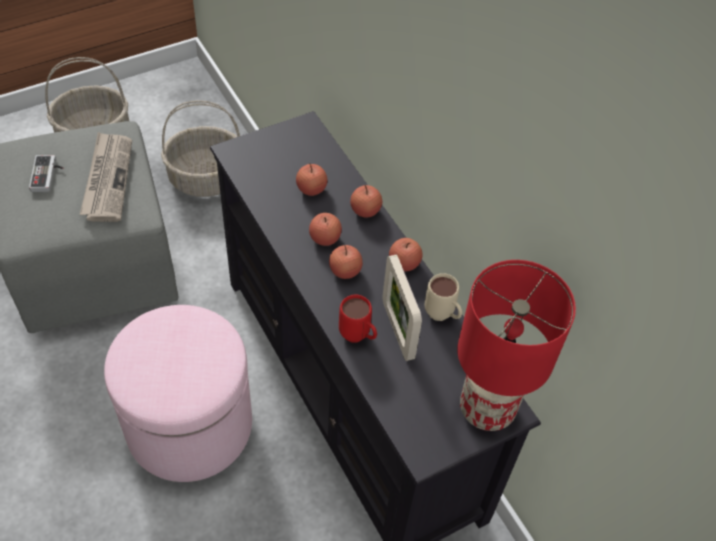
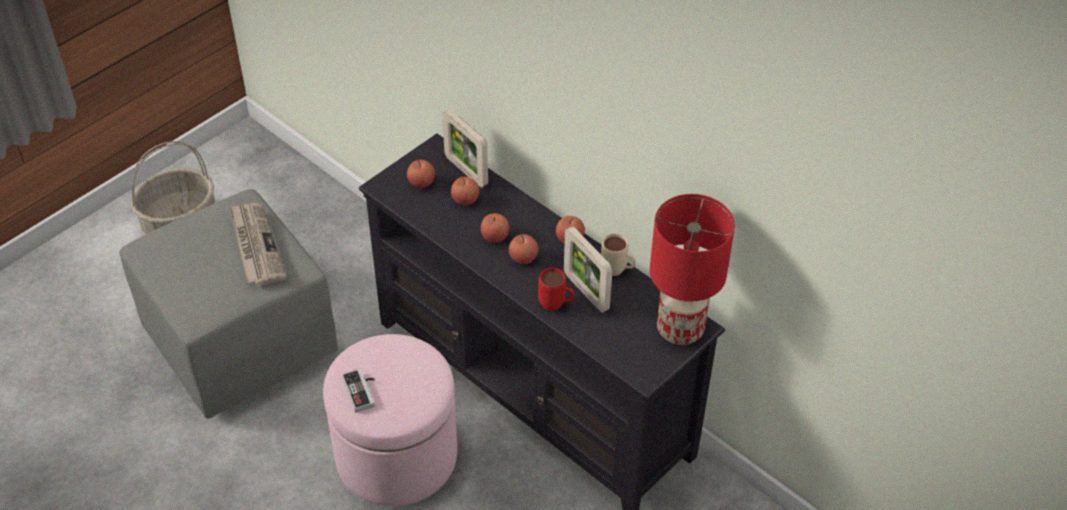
camera: 15 degrees left, 5 degrees down
(48, 175) = (198, 257): game controller -> game controller (363, 391)
(207, 177) = (313, 232): basket -> none
(326, 158) = (466, 171): none -> picture frame
(365, 210) = (519, 205): apple -> apple (421, 182)

